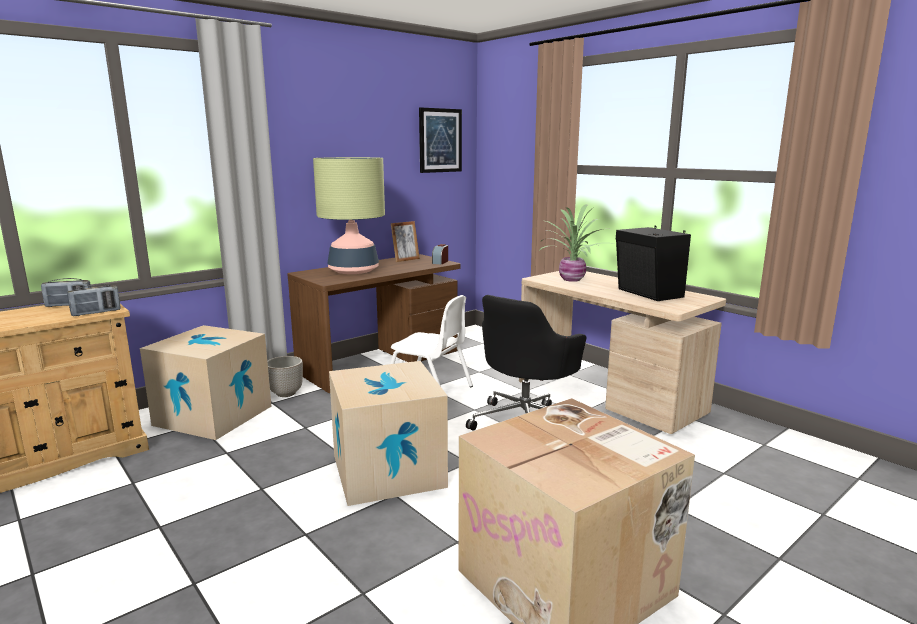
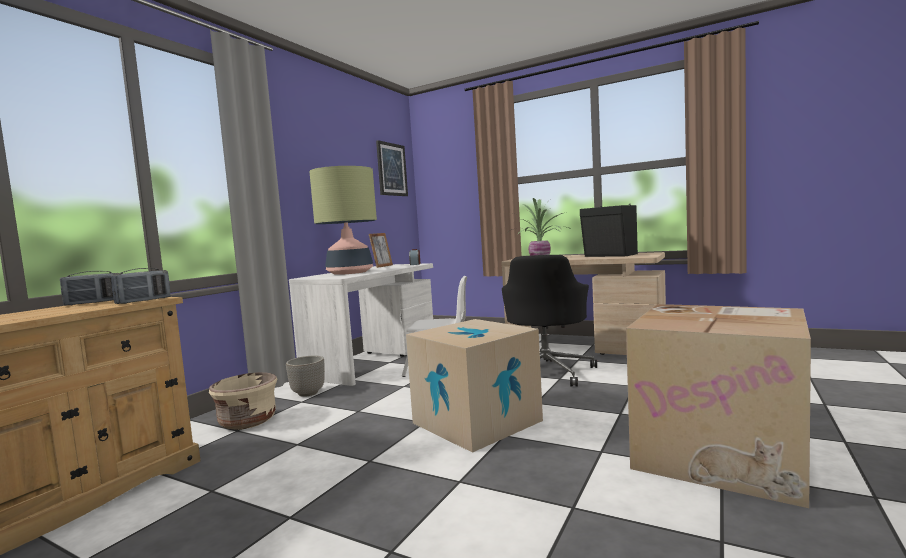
camera: 20 degrees left, 10 degrees down
(213, 415) = (247, 421): cardboard box -> beige planter
(380, 363) = (374, 360): brown desk -> white desk

